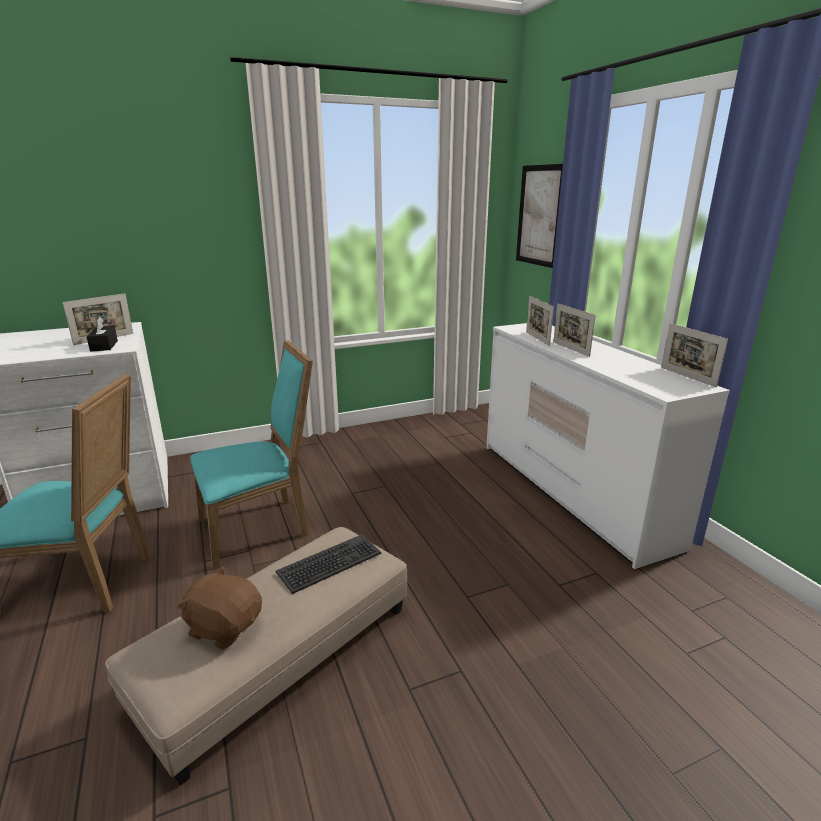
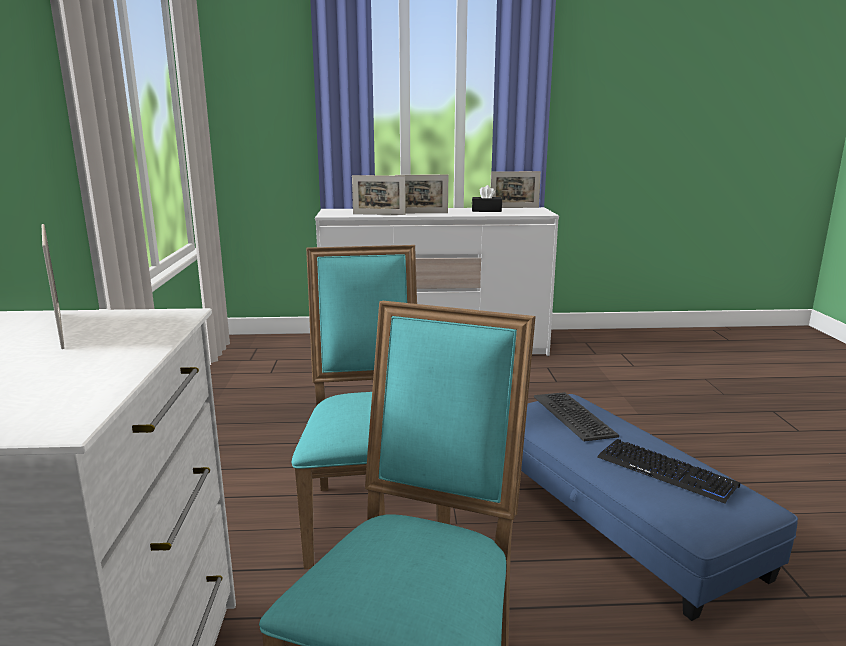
camera: 70 degrees left, 5 degrees down
(104, 346) = (131, 326): black tissue box -> black tissue box (486, 210)
(225, 626) = (666, 472): brown plush toy -> keyboard
(278, 656) = (617, 516): beige ottoman -> blue ottoman
(540, 216) = (263, 100): picture -> none

